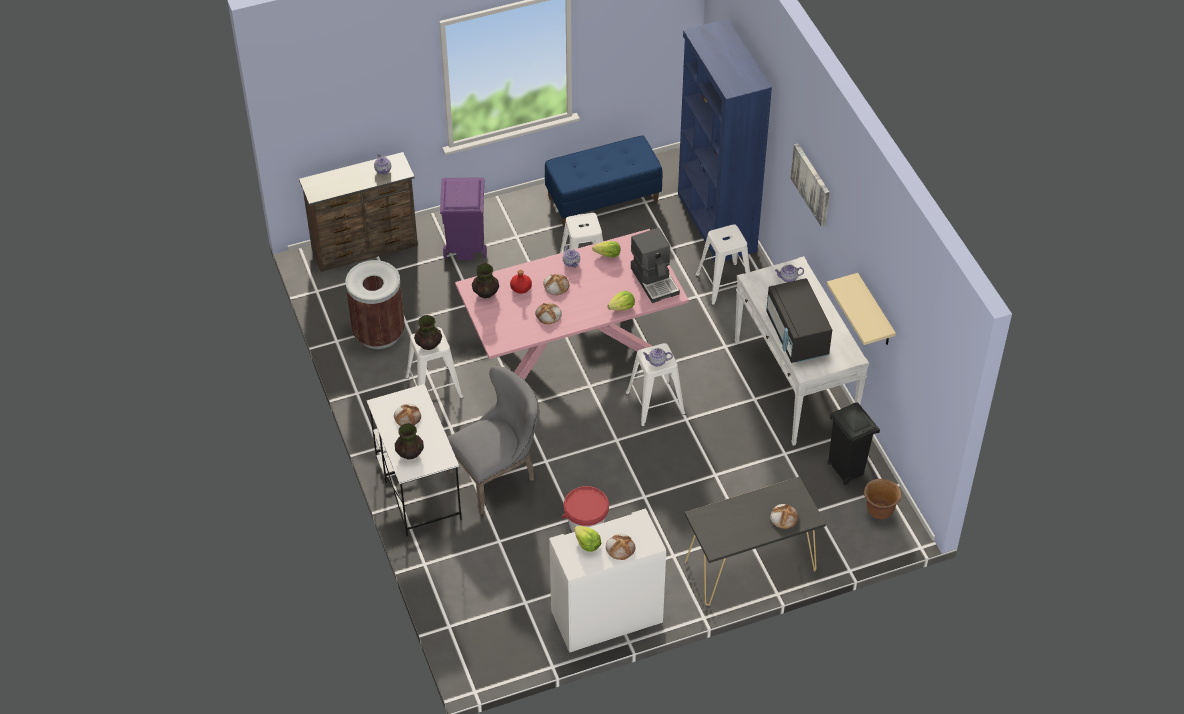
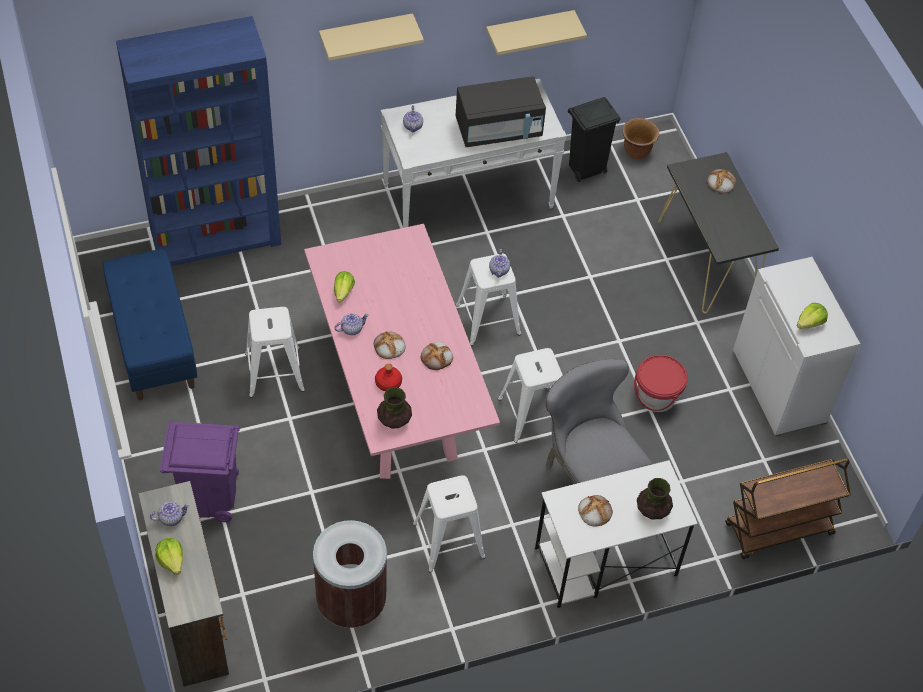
camera: 90 degrees left, 5 degrees up
(428, 344) = (457, 497): vase -> none
(453, 610) = (778, 530): none -> brown cart
(620, 547) = (812, 294): bread -> none
(622, 307) = (430, 285): lettuce -> lettuce (171, 560)
(655, 280) = (390, 250): coffee machine -> none
(723, 284) = (315, 240): white stool -> white stool (533, 414)
(811, 184) = (366, 34): picture -> beige shelf

